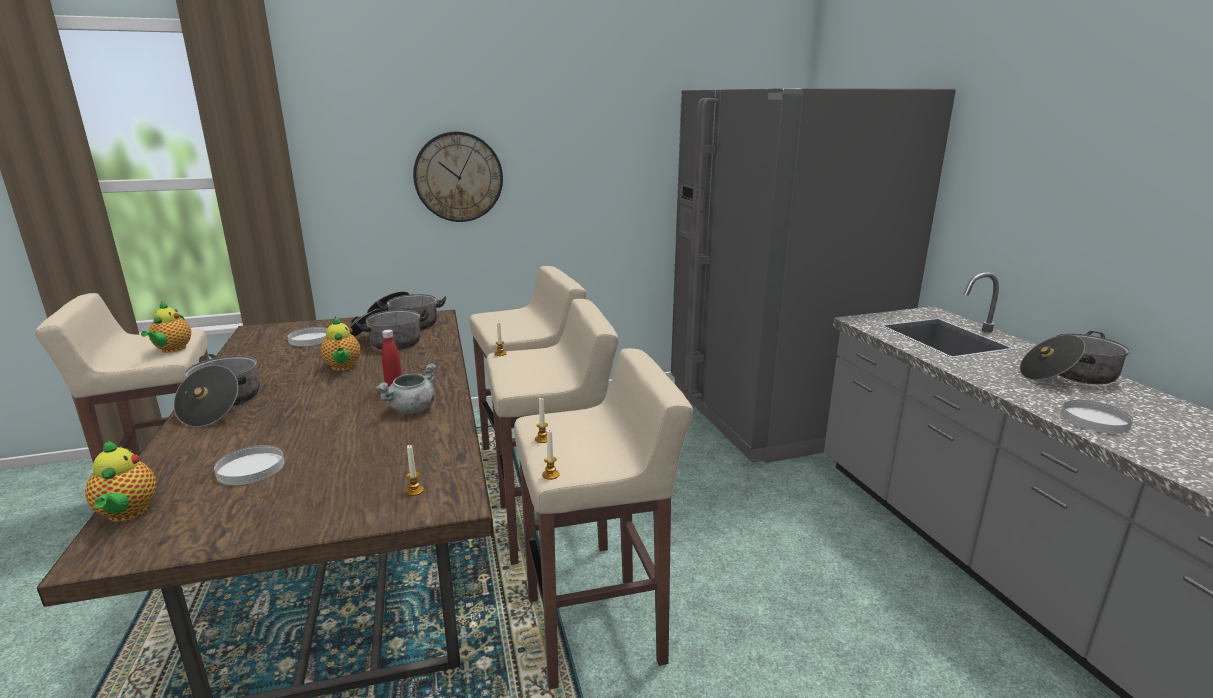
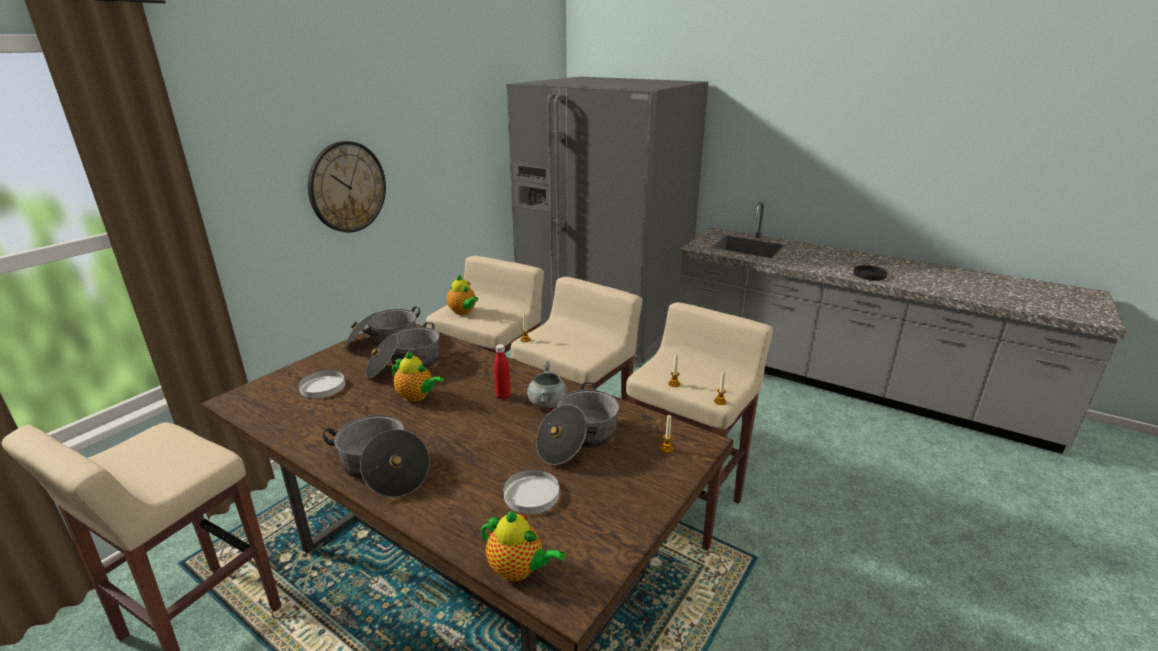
camera: 40 degrees left, 5 degrees up
(172, 350) = (195, 451): teapot -> teapot (463, 312)
(1068, 375) = (827, 254): cooking pot -> cooking pot (578, 439)
(1095, 419) = (869, 275): white plate -> black plate

